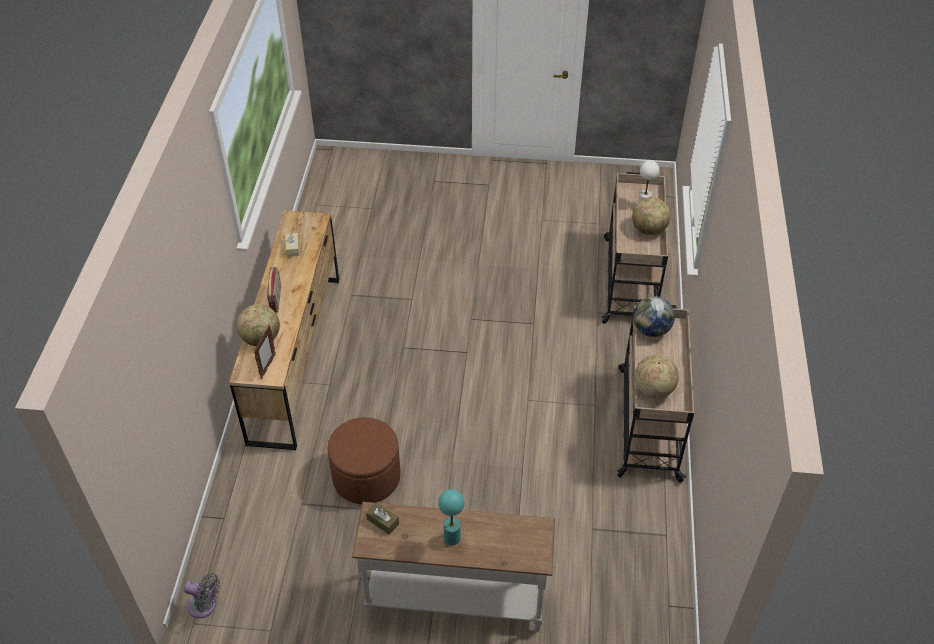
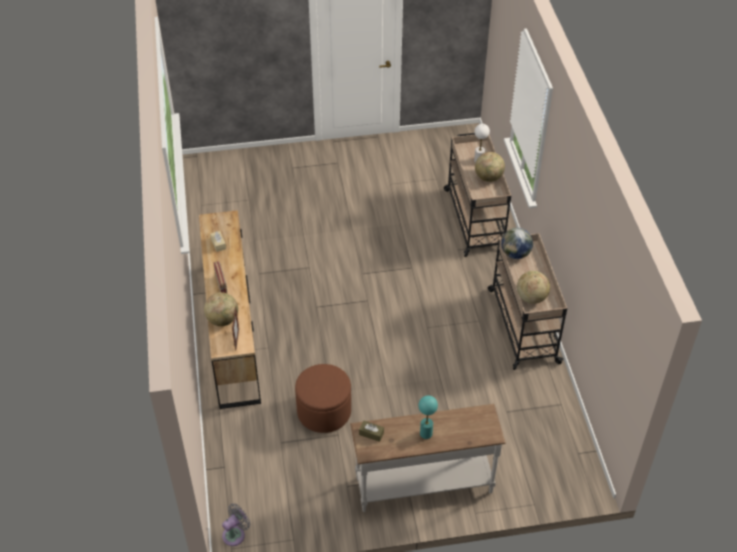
camera: 15 degrees left, 0 degrees up
(205, 606) = (235, 534): grey fan -> grey fan turned 45 degrees counterclockwise

